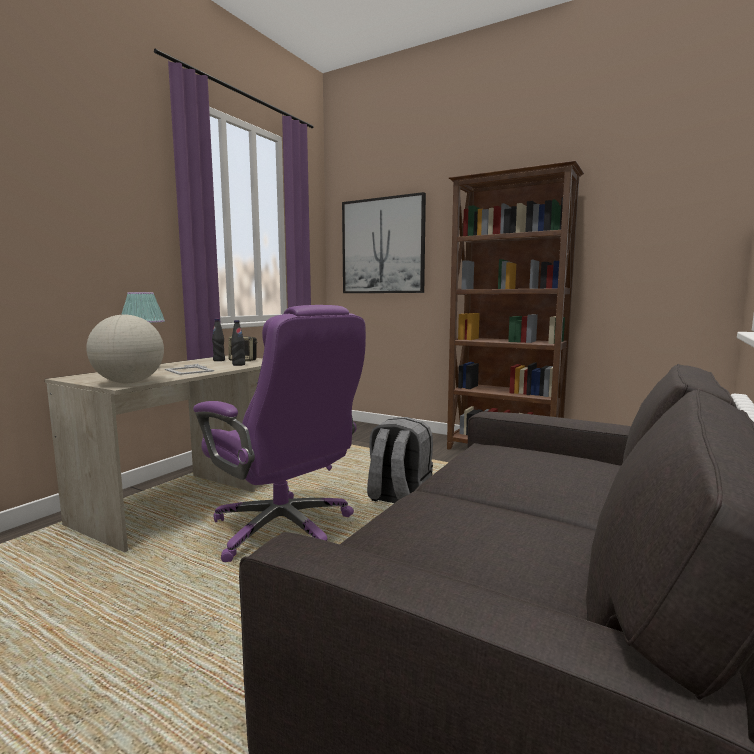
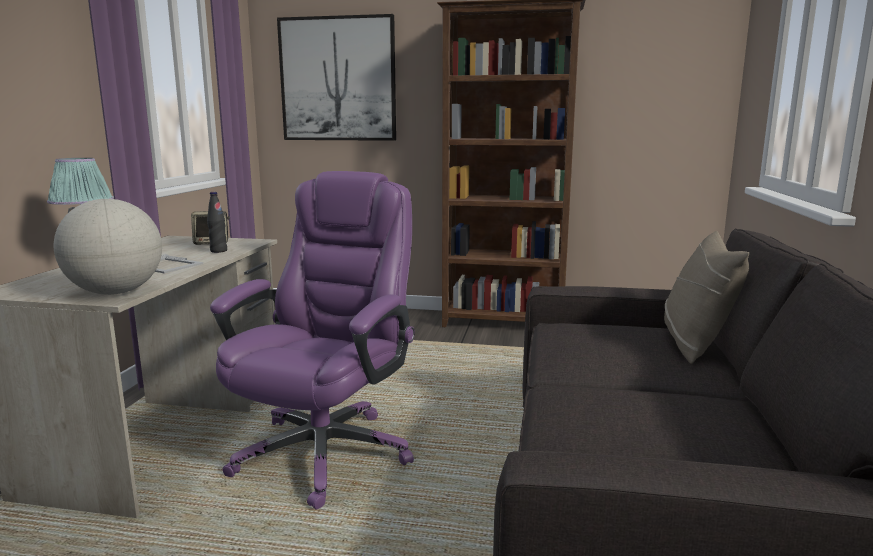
camera: 20 degrees left, 5 degrees up
(219, 360) = (176, 245): black bottle -> none
(284, 530) = (325, 451): purple office chair -> purple office chair turned 90 degrees counterclockwise
(398, 499) = (430, 393): grey backpack -> none
(605, 475) = (695, 343): none -> beige pillow

